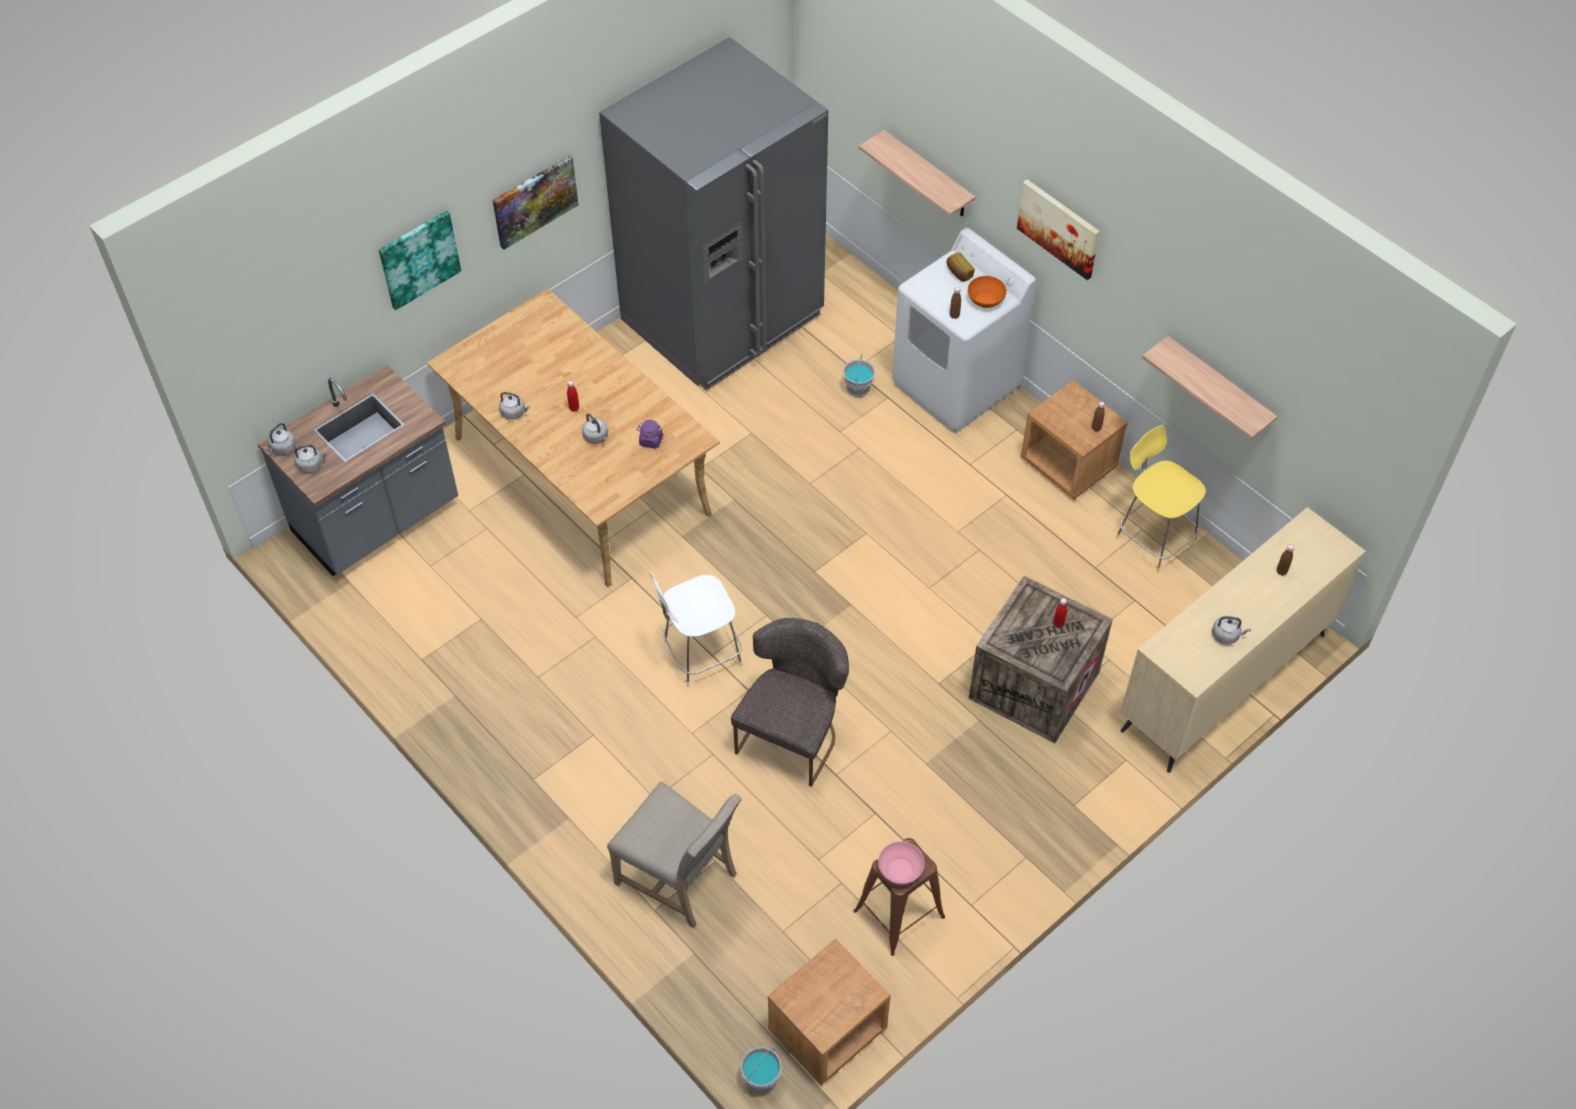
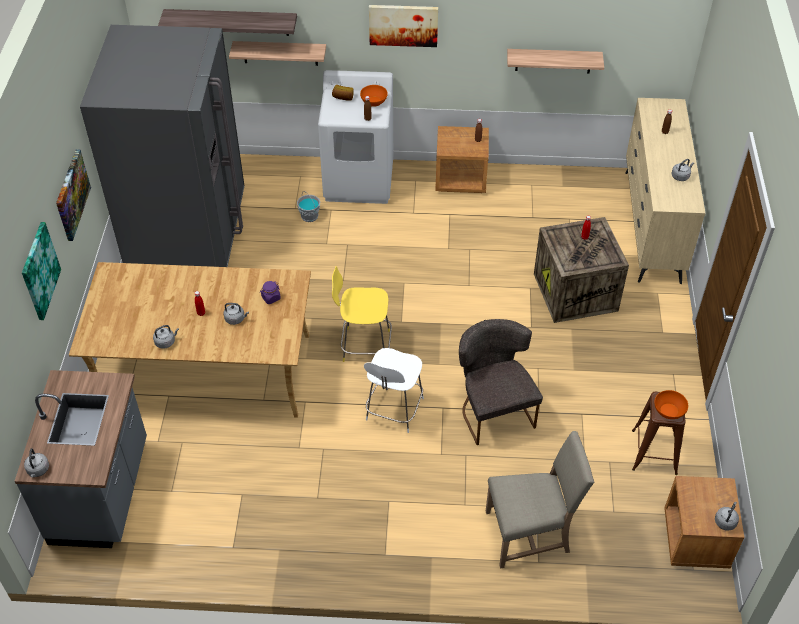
camera: 45 degrees left, 5 degrees down
(312, 465) = (73, 464): grey kettle -> grey kettle (725, 521)
(761, 1079) = (698, 595): grey bucket -> none
(886, 107) = (231, 22): none -> shelf
(900, 870) = (669, 411): pink bowl -> orange bowl
(1153, 538) = (541, 185): yellow stool -> yellow stool (364, 346)

